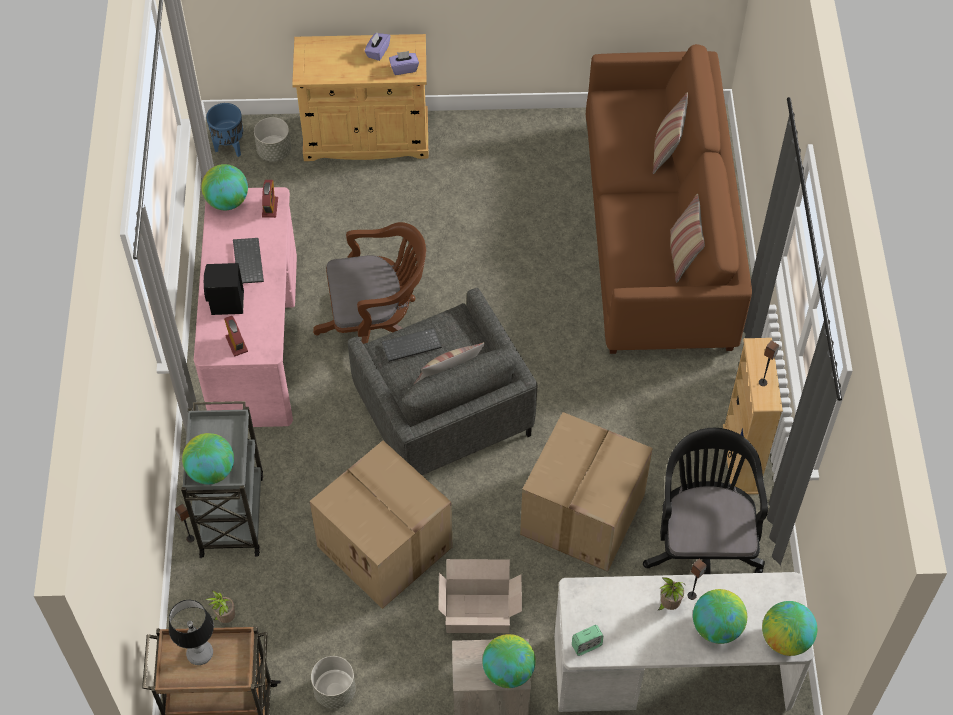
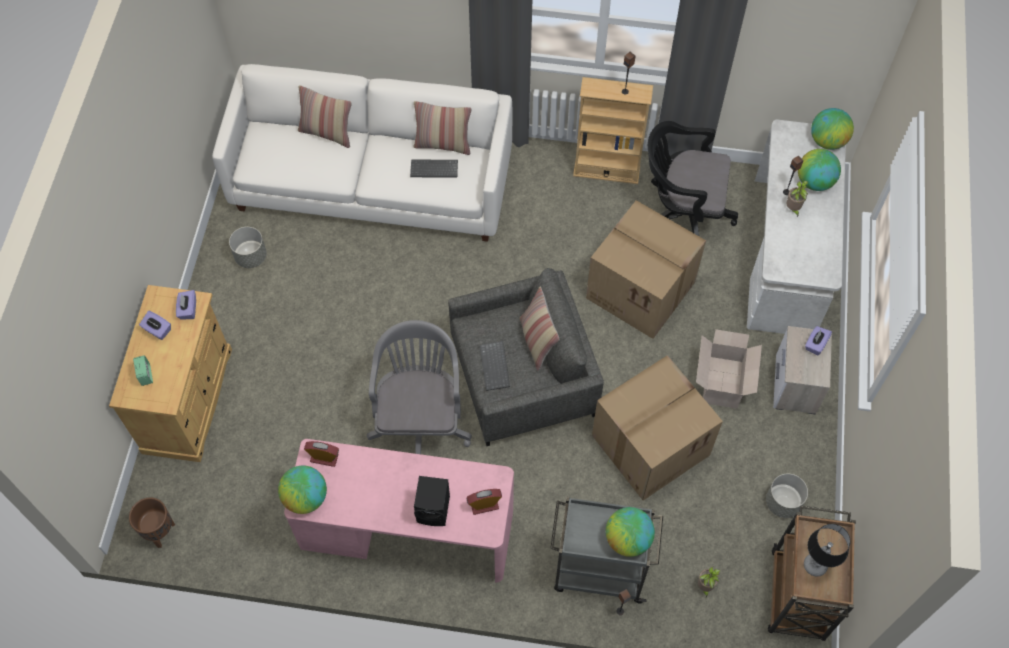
camera: 80 degrees left, 5 degrees up
(229, 148) = (160, 532): blue planter -> brown planter
(247, 261) = (386, 486): keyboard -> keyboard (433, 170)
(274, 151) = (179, 488): grey planter -> grey planter (250, 256)
(377, 328) = (420, 421): brown office chair -> grey office chair
(508, 671) = (815, 344): globe -> purple tissue box
(586, 645) = (824, 270): alarm clock -> alarm clock (145, 375)
(658, 235) = (372, 182): brown sofa -> white sofa

